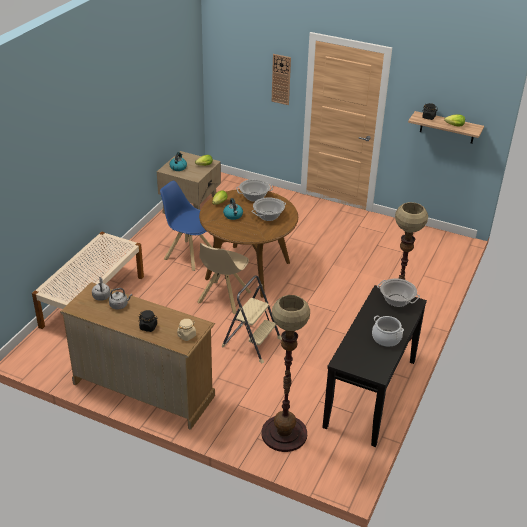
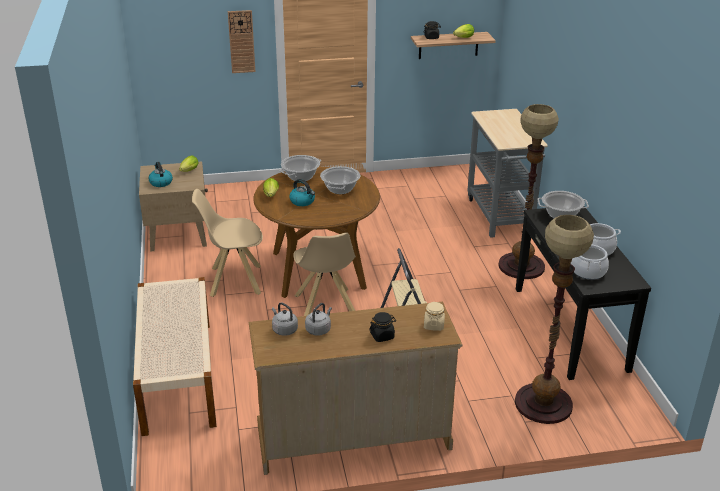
camera: 35 degrees left, 5 degrees down
(188, 254) = (233, 280): blue chair -> beige chair
(355, 351) = (588, 271): none -> cooking pot
(426, 285) = (499, 216): none -> grey cart

